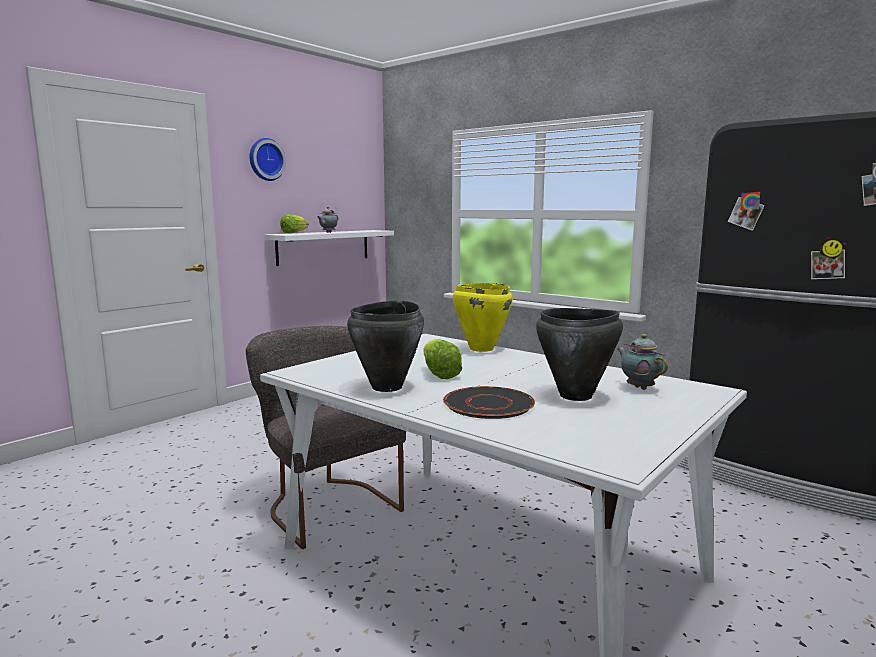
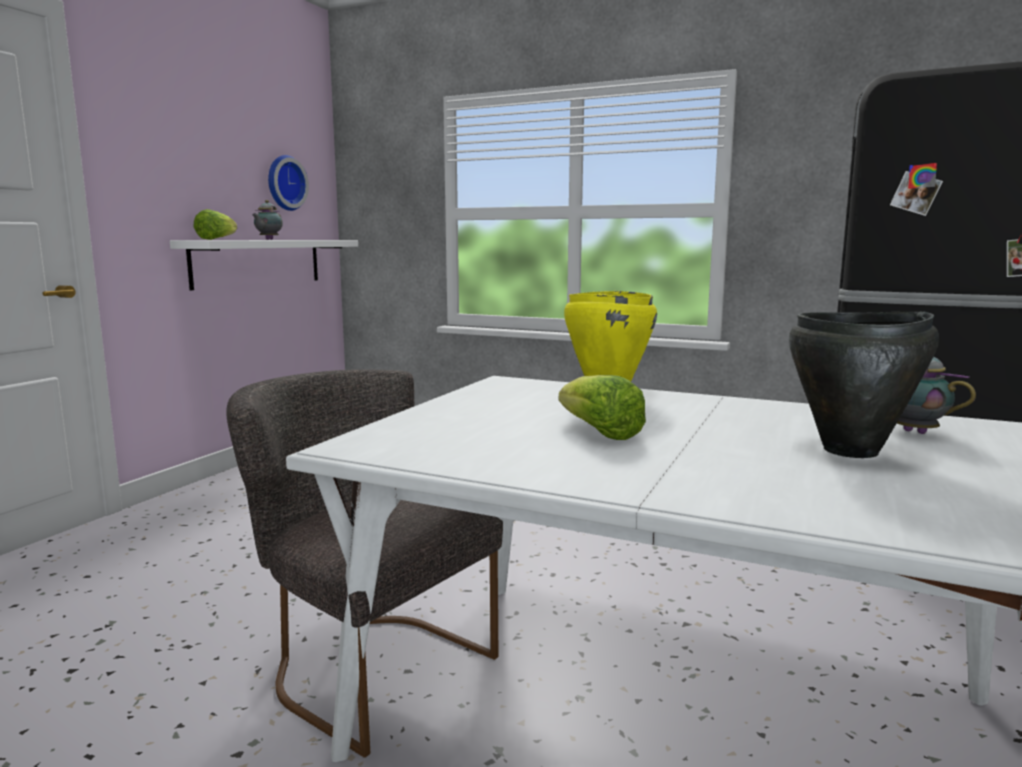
camera: 15 degrees left, 0 degrees up
(265, 159) = (167, 122): wall clock -> wall clock (284, 183)
(387, 387) = (546, 461): black cooking pot -> none
(488, 404) = (748, 475): black plate -> none

